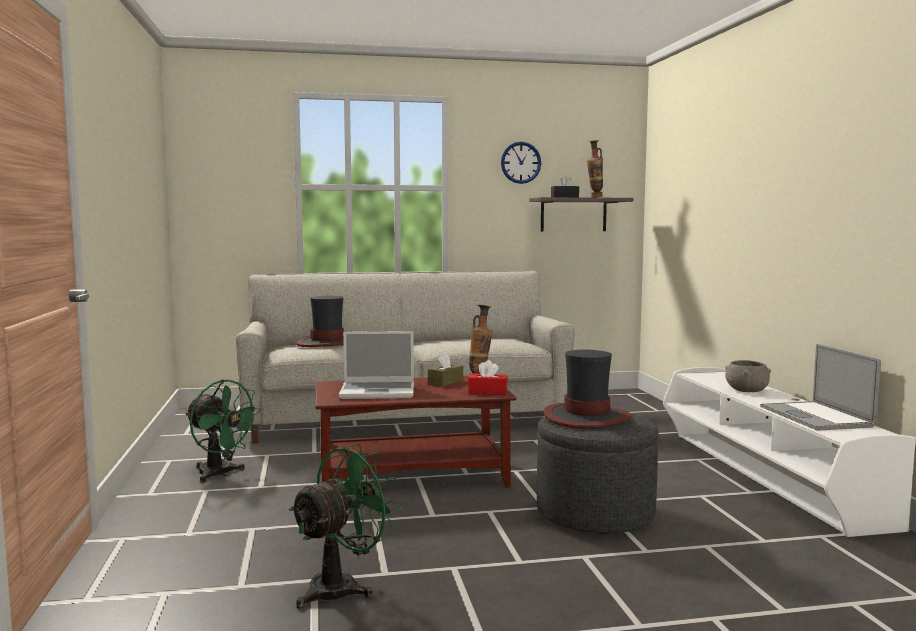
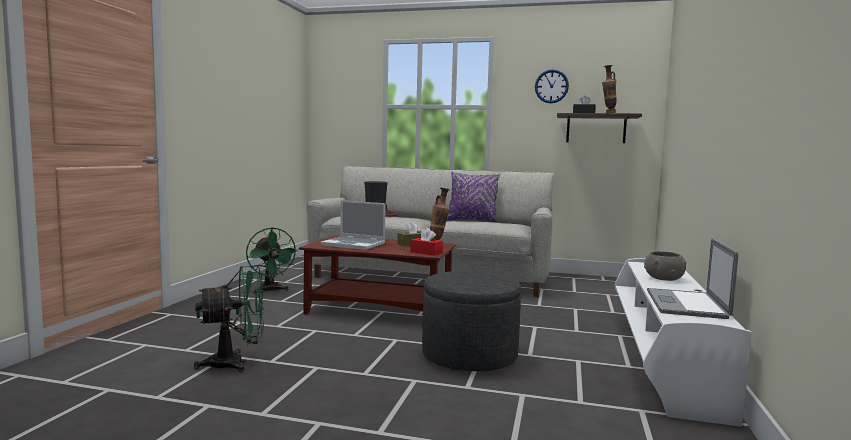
camera: 25 degrees right, 0 degrees up
(453, 339) = (472, 220): none -> purple pillow
(586, 417) = (465, 276): hat -> none

